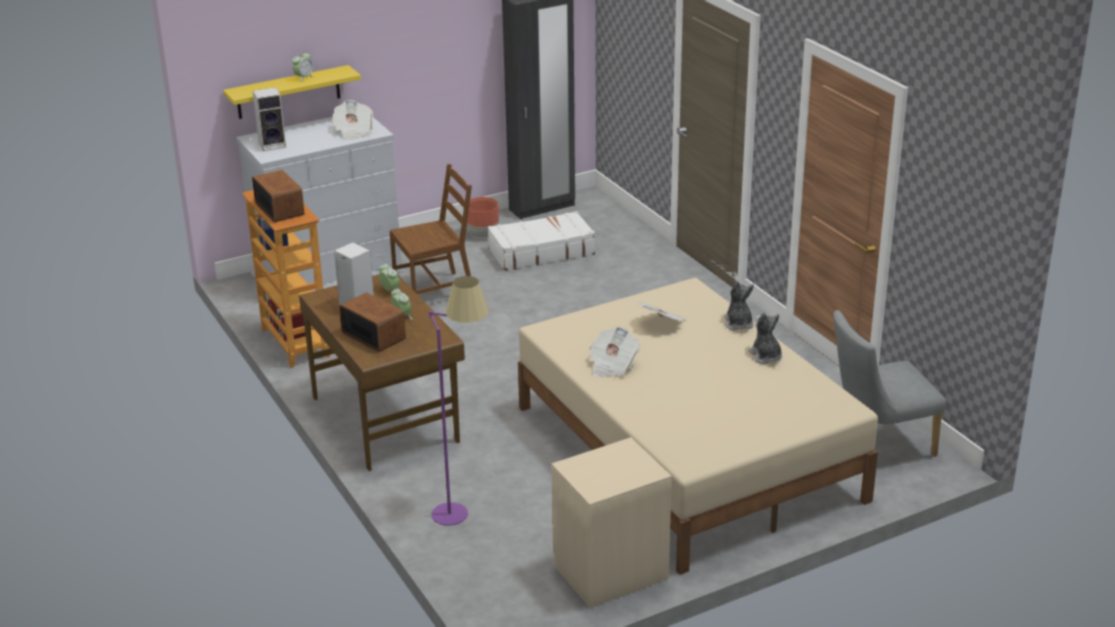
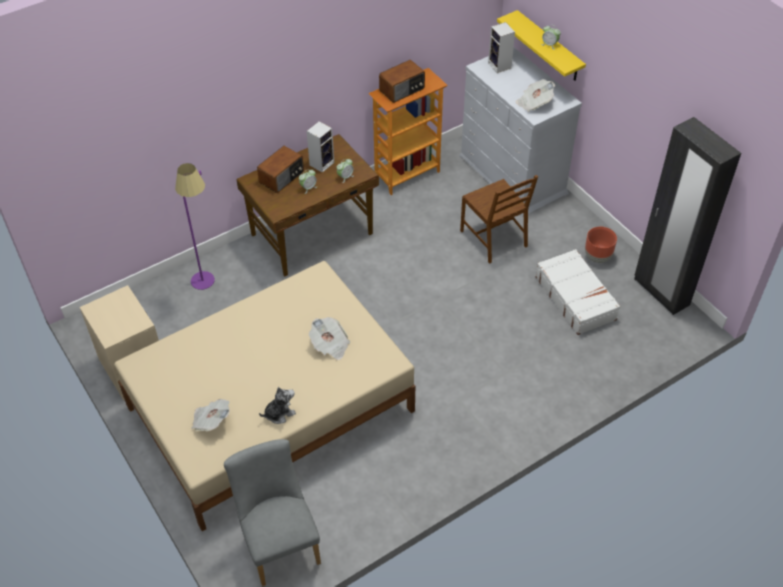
camera: 85 degrees right, 20 degrees up
(612, 366) = (267, 316): newspaper -> newspaper (211, 421)
(738, 324) = (331, 395): plush toy -> none

